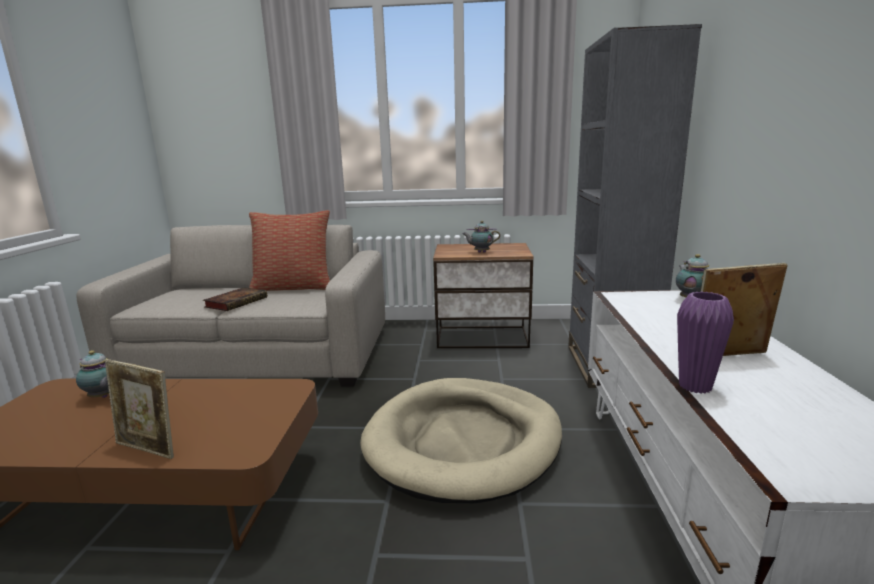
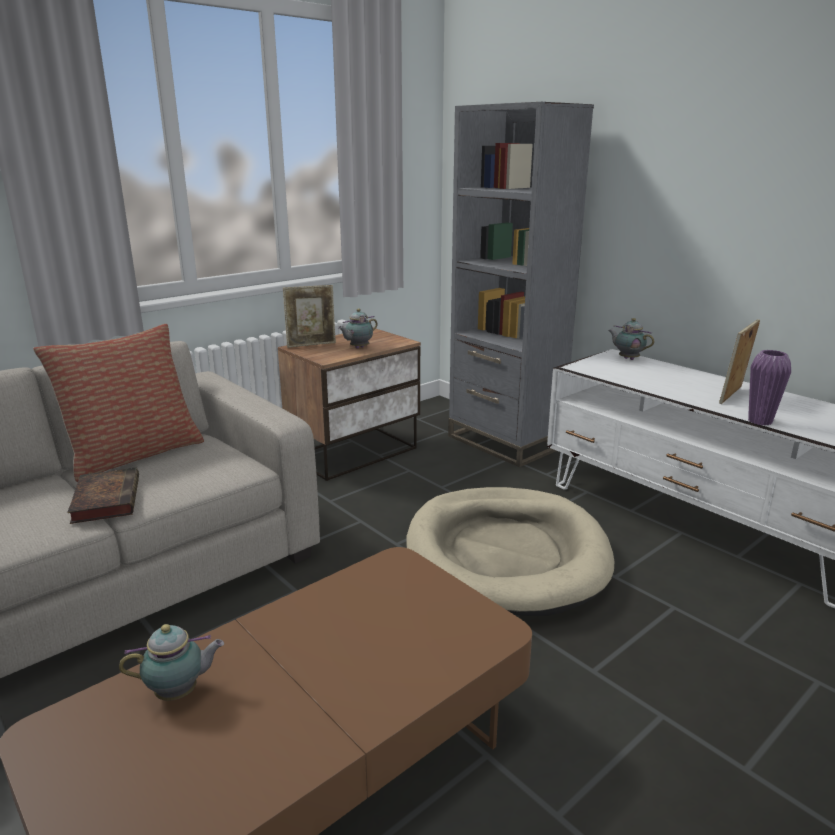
camera: 45 degrees left, 5 degrees up
(148, 448) = (399, 689): picture frame -> picture frame (311, 344)

